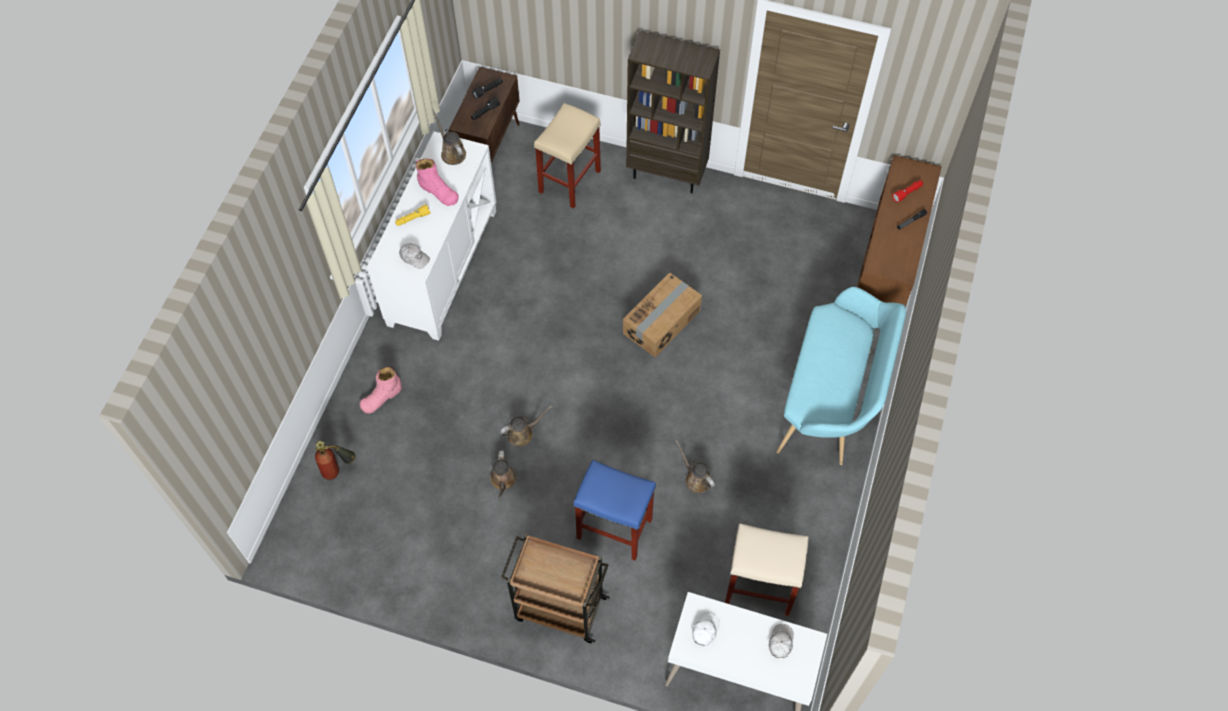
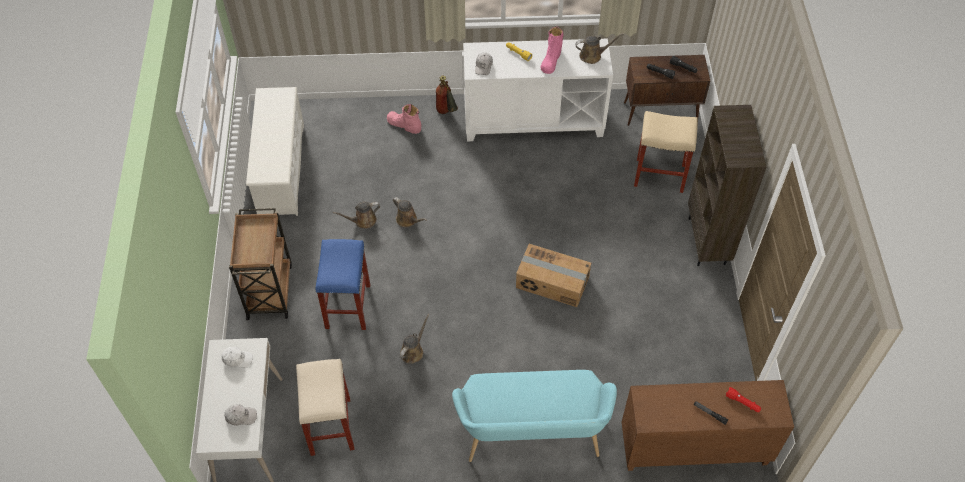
camera: 70 degrees right, 5 degrees down
(338, 470) = (335, 121): fire extinguisher -> fire extinguisher (446, 113)
(383, 552) = (281, 169): none -> white shoe rack
(452, 153) = (592, 55): brown watering can -> brown watering can turned 45 degrees clockwise

